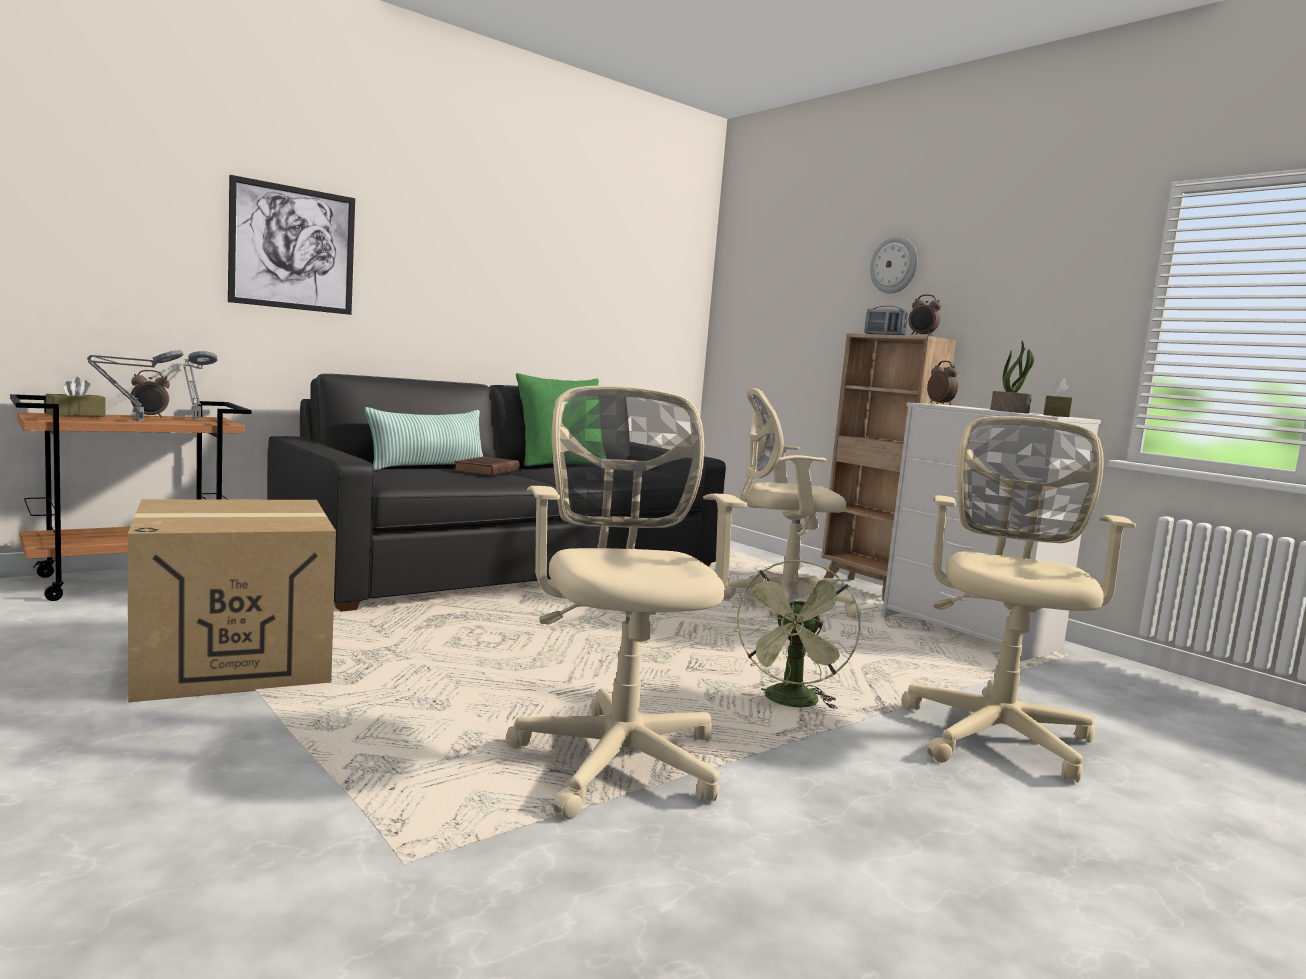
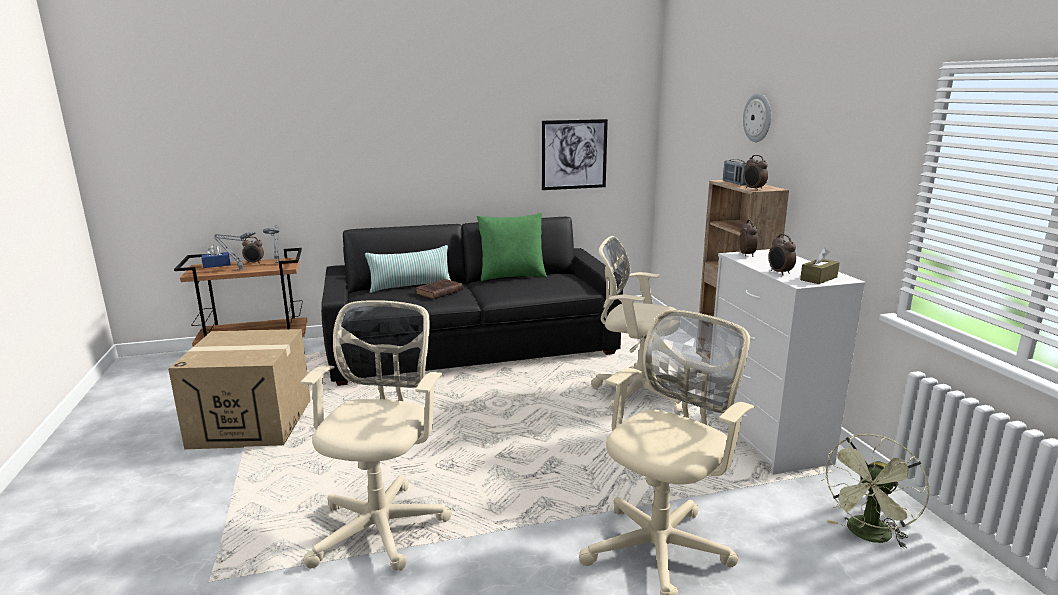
camera: 25 degrees right, 10 degrees up
(76, 415) = (216, 265): brown tissue box -> blue tissue box
(293, 248) = (329, 149): picture -> picture (574, 154)
(791, 703) = (537, 495): green fan -> green fan (867, 536)
(1010, 411) = (779, 273): potted plant -> alarm clock

